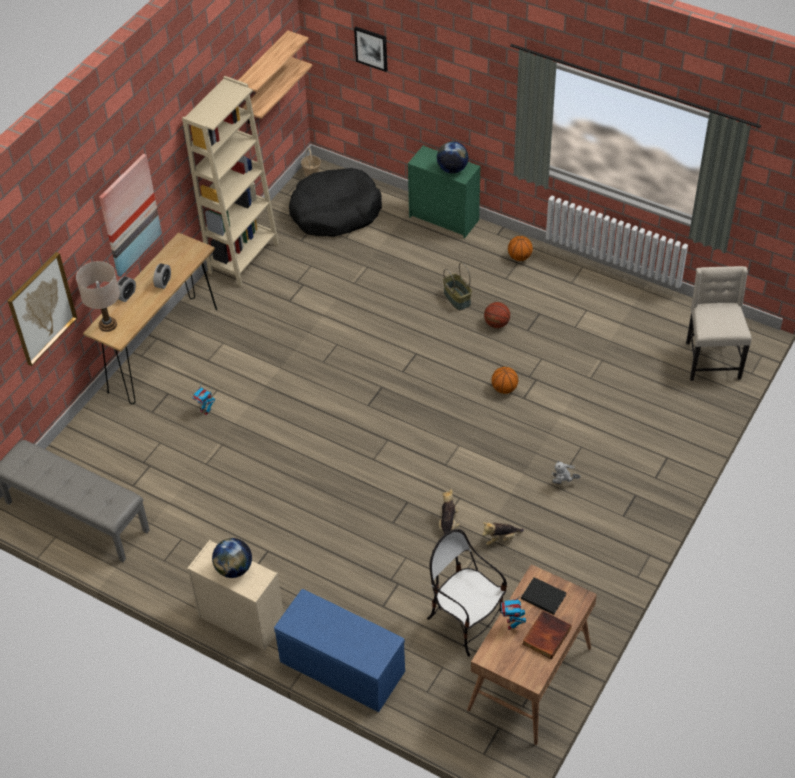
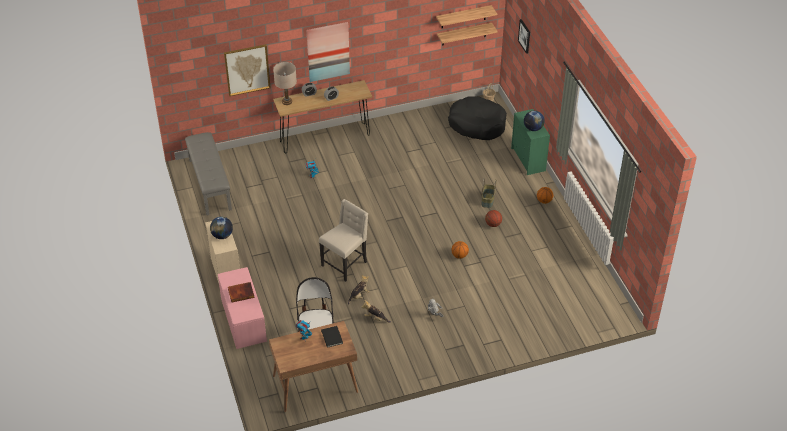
camera: 40 degrees right, 5 degrees down
(243, 258) = (408, 120): beige bookcase -> none
(340, 667) = (242, 320): blue bench -> pink bench
(546, 635) = (312, 353): book -> book (241, 293)
(711, 359) = (583, 312): beige chair -> beige chair (345, 264)

